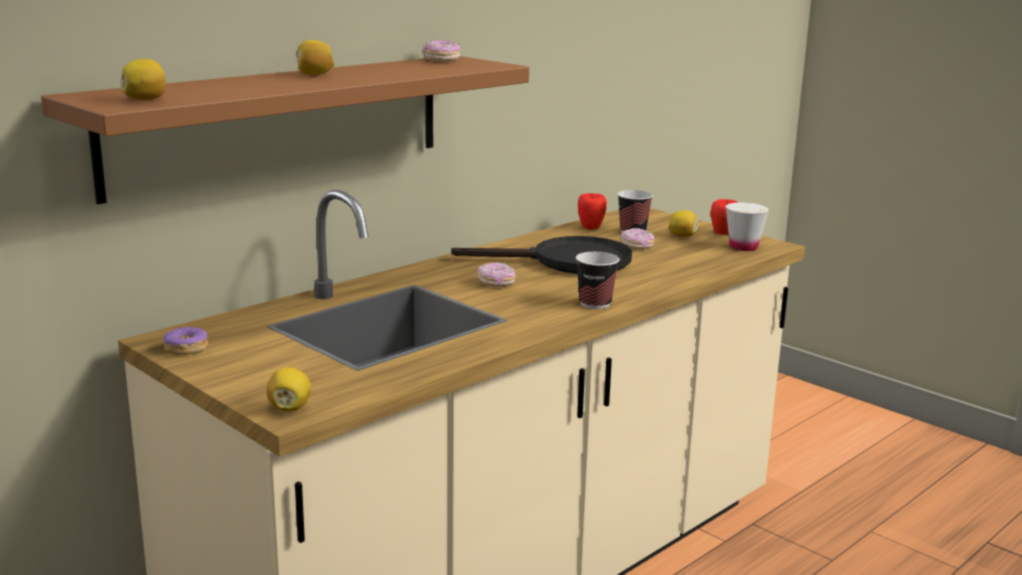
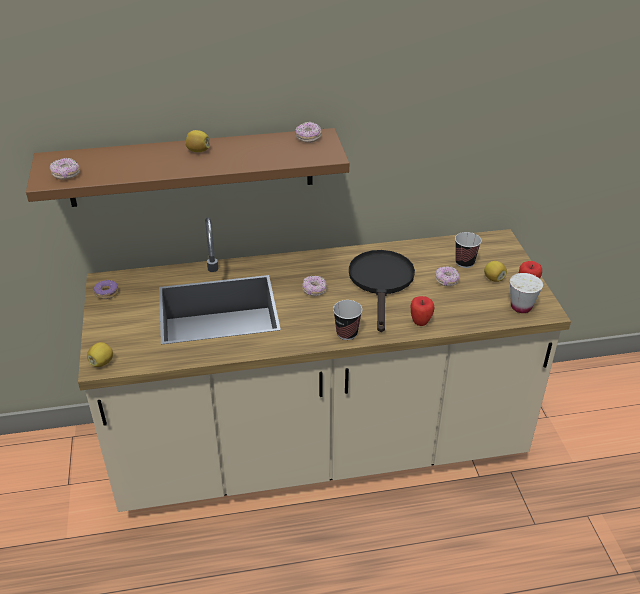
camera: 35 degrees right, 20 degrees up
(145, 100) = (66, 175): lemon -> donut
(567, 262) = (381, 282): black frying pan -> black frying pan turned 120 degrees counterclockwise
(591, 227) = (443, 247): apple -> apple (420, 322)

